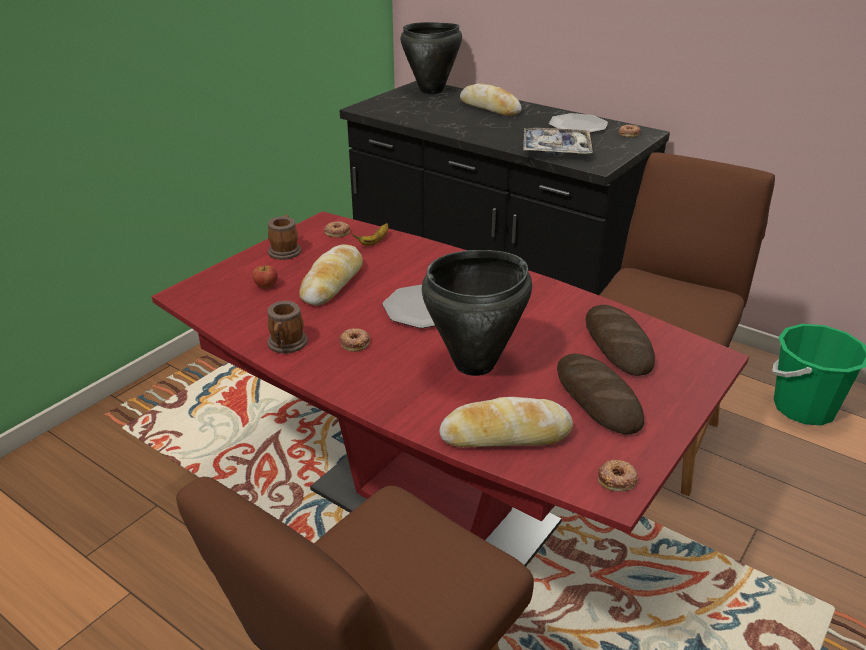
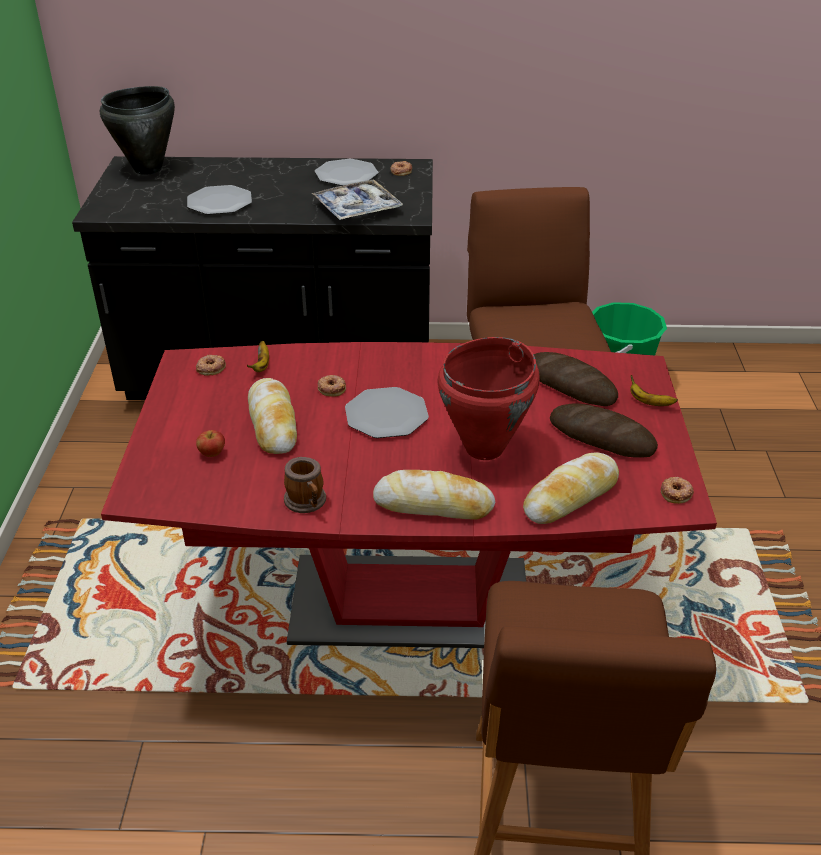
camera: 35 degrees left, 5 degrees up
(285, 250) = (182, 407): mug -> none
(355, 342) = (365, 472): donut -> donut (332, 388)
(454, 121) = (220, 202): none -> plate
(475, 364) = (485, 448): black cooking pot -> red cooking pot
(490, 107) = (236, 175): bread -> bread (433, 504)
(683, 389) = (649, 402): none -> banana

